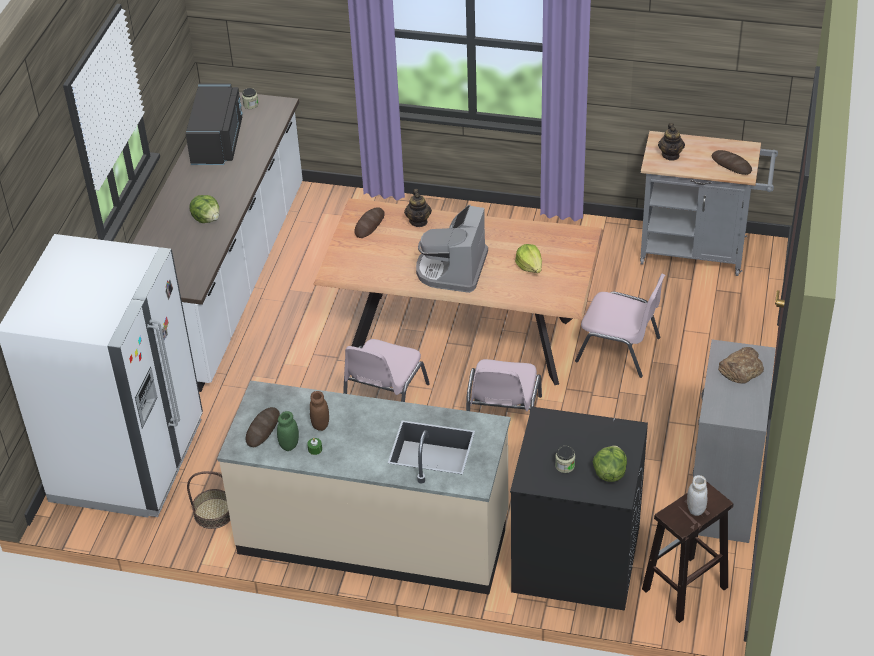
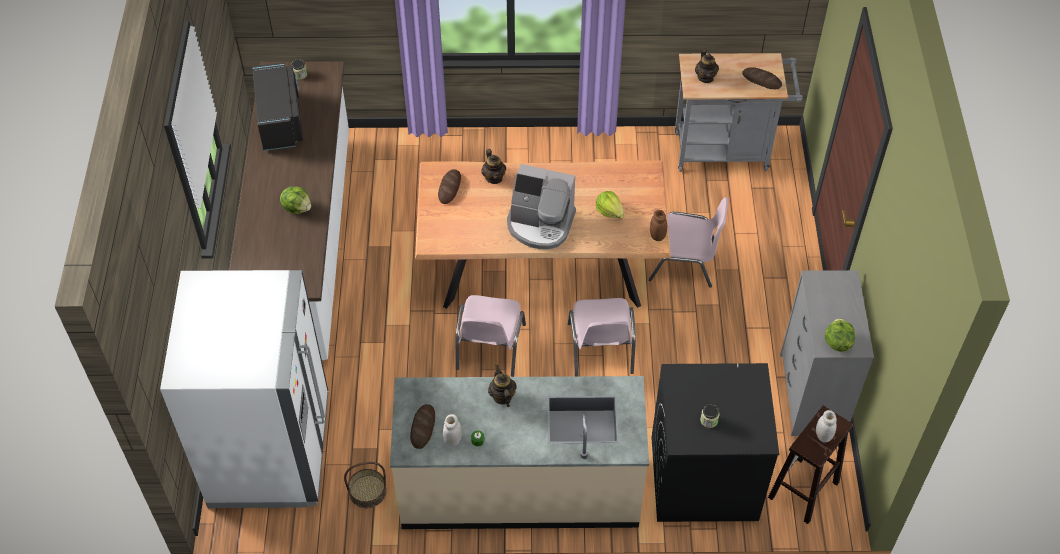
camera: 15 degrees left, 10 degrees up
(289, 445) = (453, 440): green jar -> white jar
(320, 425) = (475, 414): brown jar -> brown jar (657, 236)
(354, 413) = (502, 396): none -> teapot
(452, 269) = (540, 224): coffee machine -> coffee machine turned 75 degrees counterclockwise
(609, 473) = (750, 421): lettuce -> lettuce (837, 342)
(741, 369) = (835, 297): bread -> none

